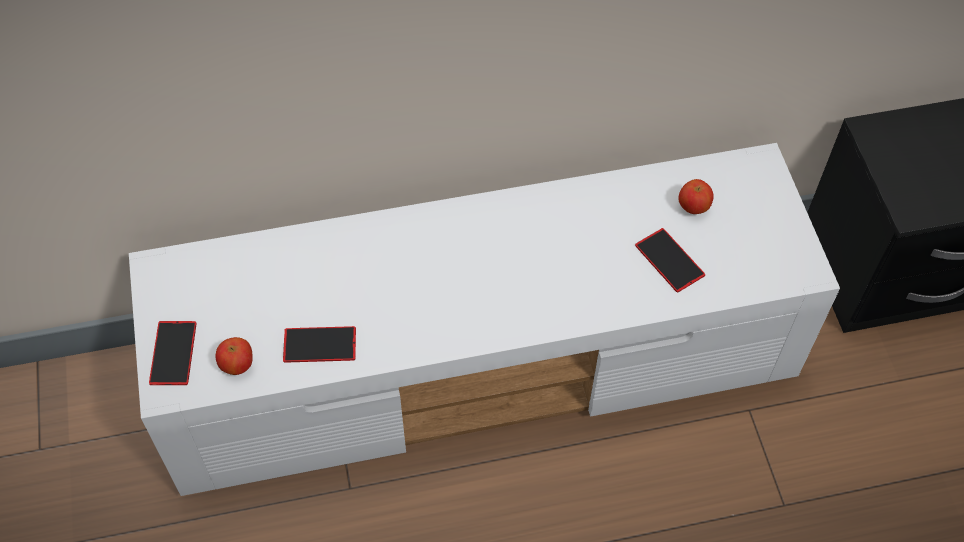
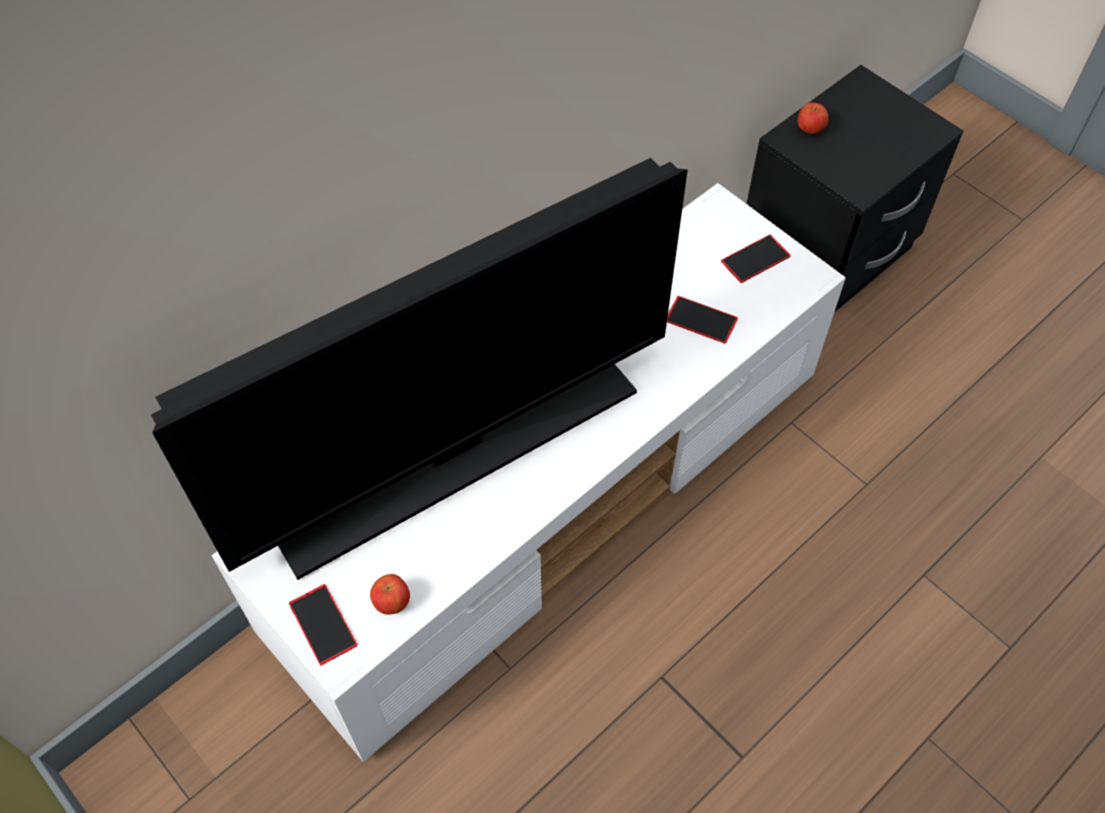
camera: 30 degrees left, 0 degrees up
(319, 344) = (455, 544): phone -> phone (755, 259)
(372, 272) = (458, 455): none -> television
(693, 207) = (689, 266): apple -> apple (810, 130)

